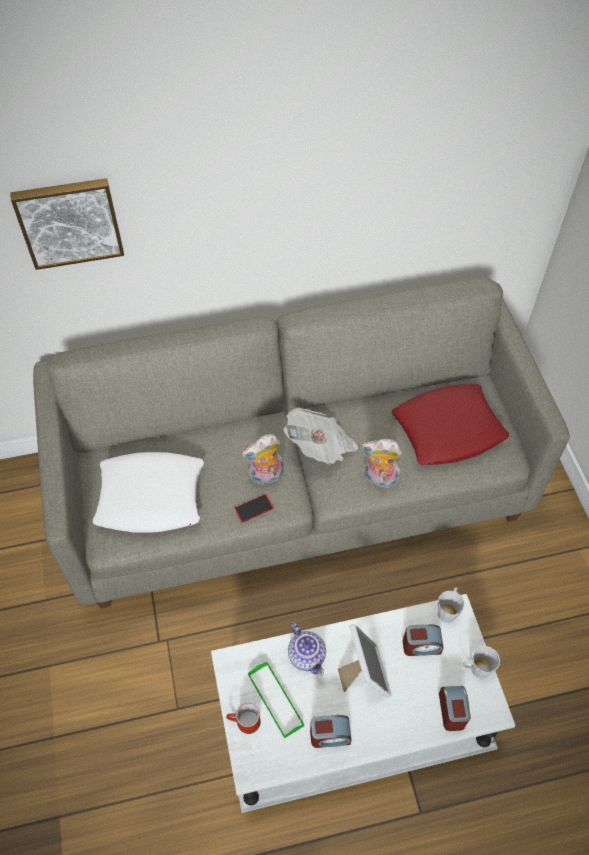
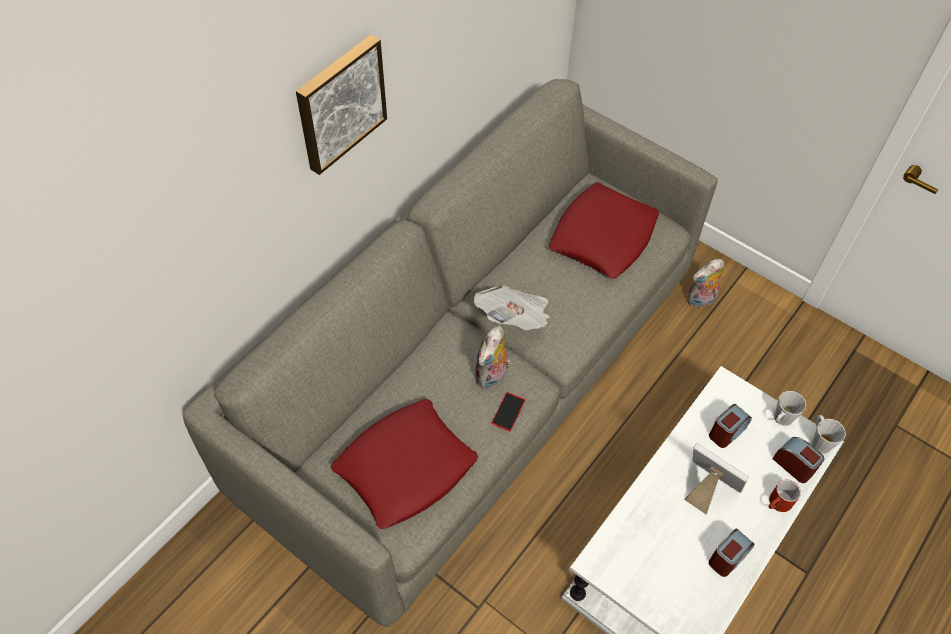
camera: 40 degrees left, 0 degrees up
(69, 221) = (192, 220): picture -> picture (339, 103)
(151, 497) = (406, 467): white pillow -> red pillow
(244, 722) = (654, 603): red mug -> red mug (778, 504)
(275, 700) = (661, 564): green tray -> none
(307, 656) = (651, 507): teapot -> none
(379, 479) = (588, 314): plush toy -> plush toy (701, 300)
(448, 610) = (720, 389): grey mug -> grey mug (819, 441)

